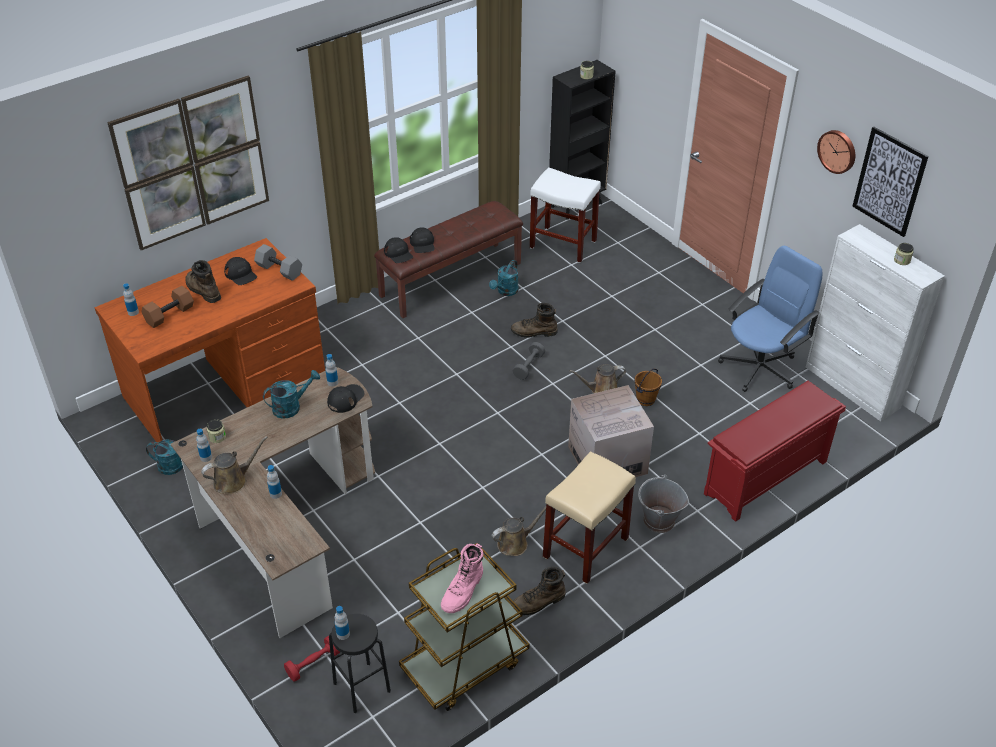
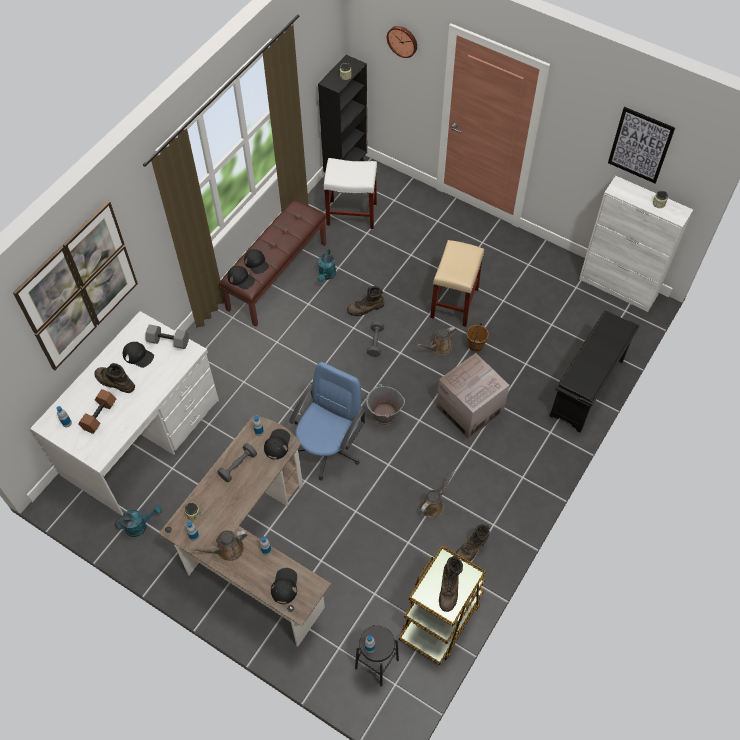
camera: 20 degrees left, 15 degrees up
(226, 386) = (142, 437): brown desk -> white desk
(233, 480) = (227, 550): brown watering can -> brown watering can turned 150 degrees counterclockwise
(276, 534) = (284, 586): none -> black cap
(291, 407) = (238, 466): turquoise watering can -> grey dumbbell
(313, 664) = (332, 658): red dumbbell -> none
(463, 591) = (449, 588): pink boot -> brown boot
(585, 548) = (485, 491): beige stool -> beige stool (454, 303)
(658, 521) = (527, 450): grey bucket -> grey bucket (384, 415)
(760, 367) = (547, 289): blue office chair -> blue office chair (329, 448)
(765, 479) = (587, 389): red shoe rack -> black shoe rack
(837, 151) = (591, 123): wall clock -> wall clock (403, 40)

